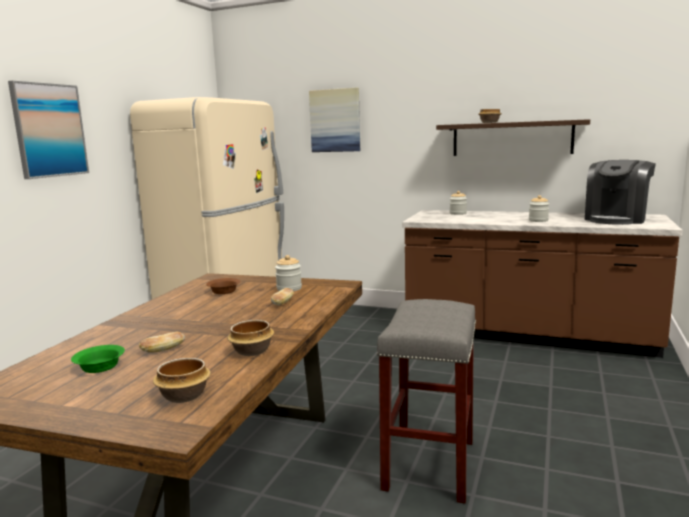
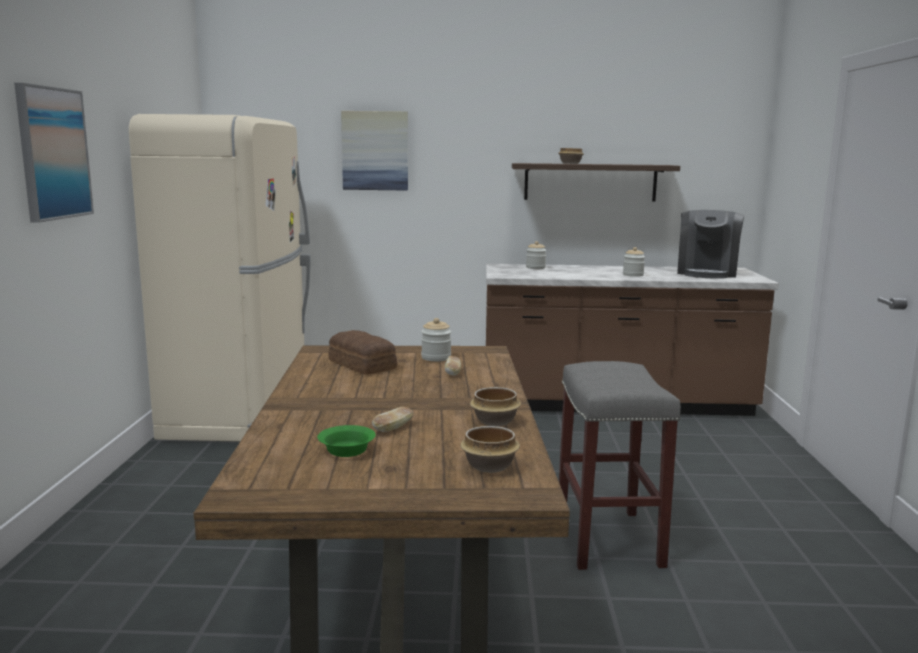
camera: 20 degrees left, 0 degrees up
(223, 292) = (361, 365): brown bowl -> bread

